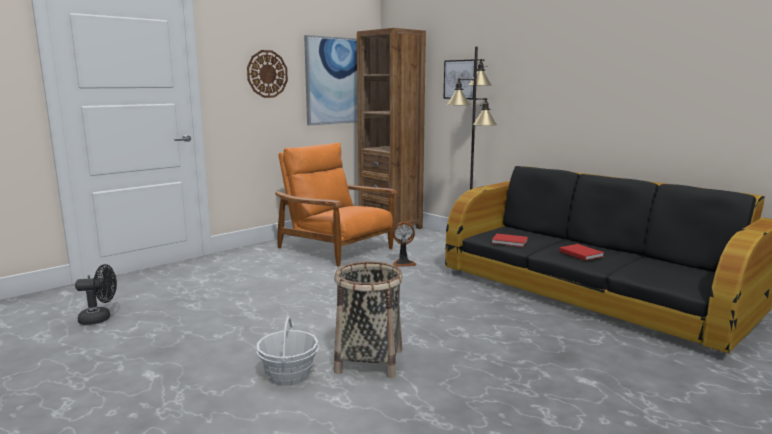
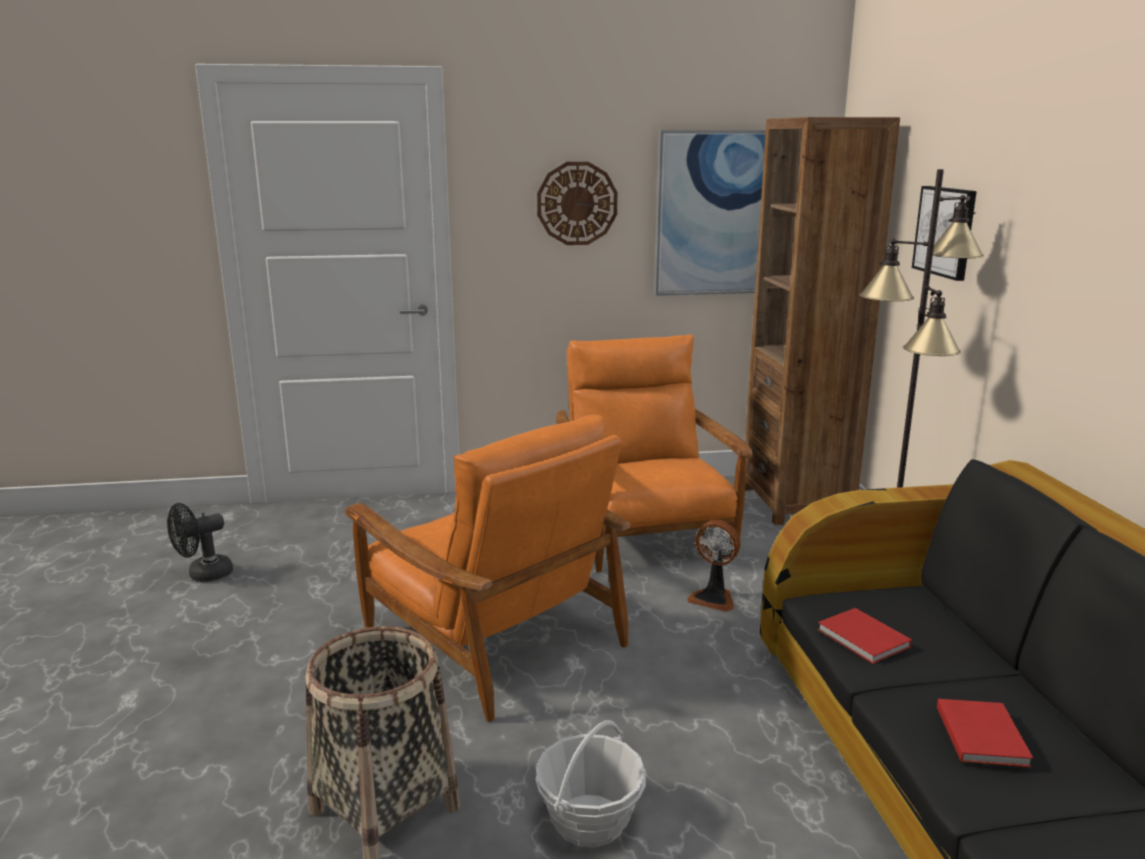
camera: 35 degrees right, 5 degrees up
(100, 319) = (203, 575): black fan -> black fan turned 120 degrees clockwise
(289, 375) = (254, 782): basket -> basket (589, 820)
(323, 298) = (491, 637): none -> orange armchair

